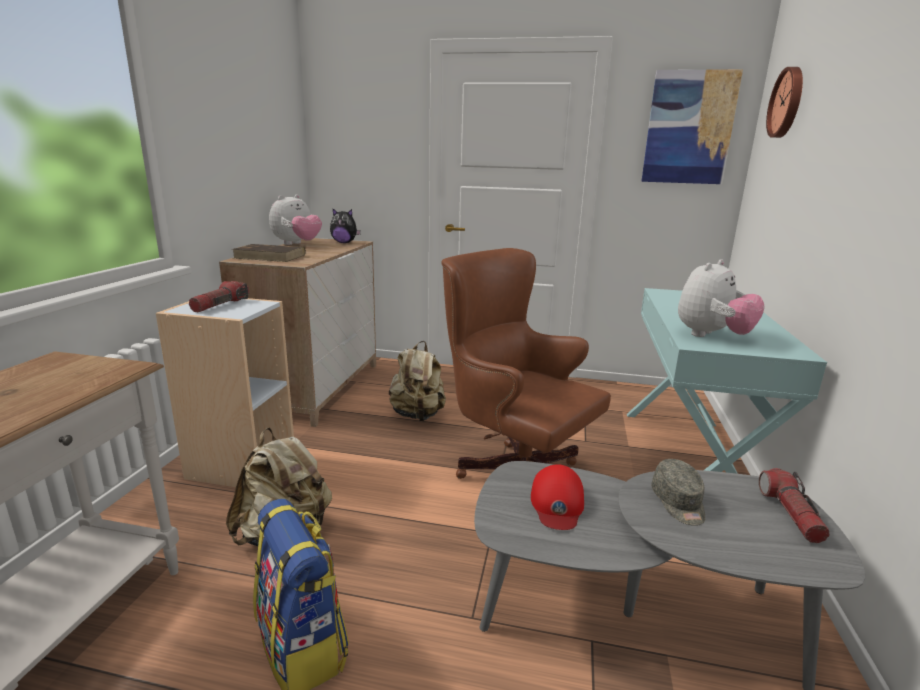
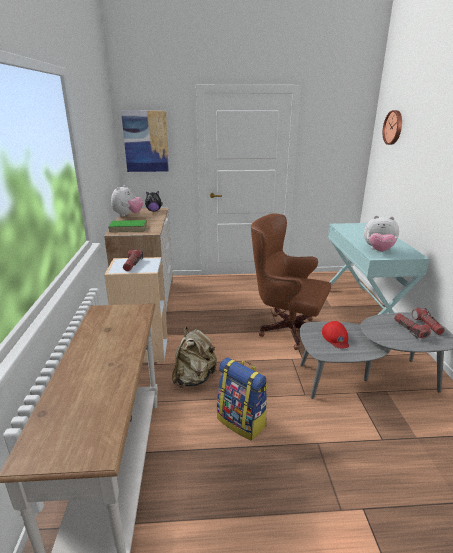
camera: 15 degrees left, 5 degrees up
(270, 256) = (128, 228): brown book -> green book
(417, 415) = (217, 307): beige backpack -> none
(678, 503) = (385, 328): grey cap -> none
(689, 128) = (341, 134): picture -> picture (146, 142)
(712, 336) = (378, 251): plush toy -> plush toy turned 75 degrees clockwise
(739, 517) = (410, 330): none -> flashlight

